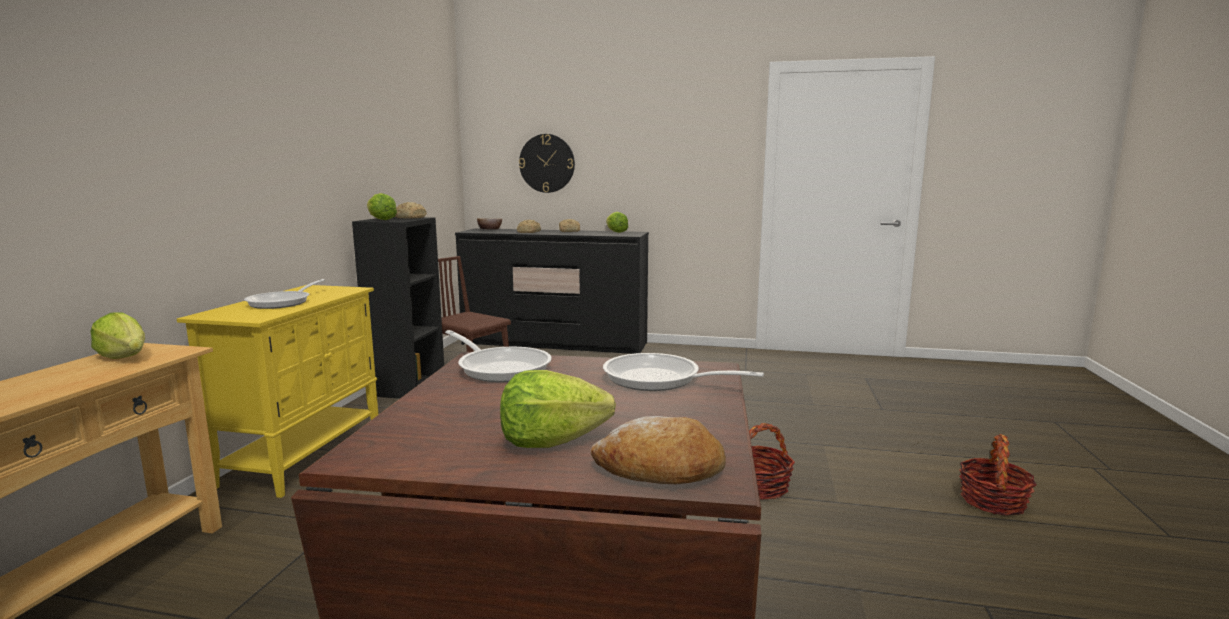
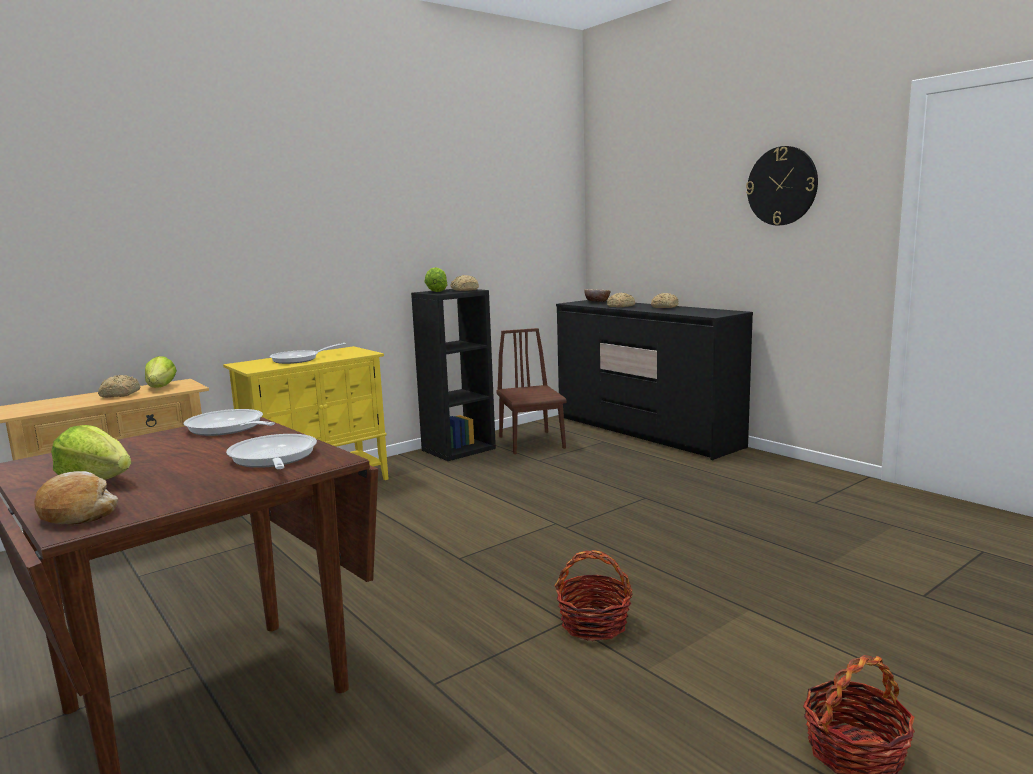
camera: 40 degrees right, 0 degrees up
(76, 375) = (119, 395): none -> bread
(500, 368) = (228, 428): frying pan -> frying pan turned 135 degrees clockwise
(547, 163) = (655, 229): wall clock -> wall clock (782, 186)
(615, 232) = (711, 310): lettuce -> none

